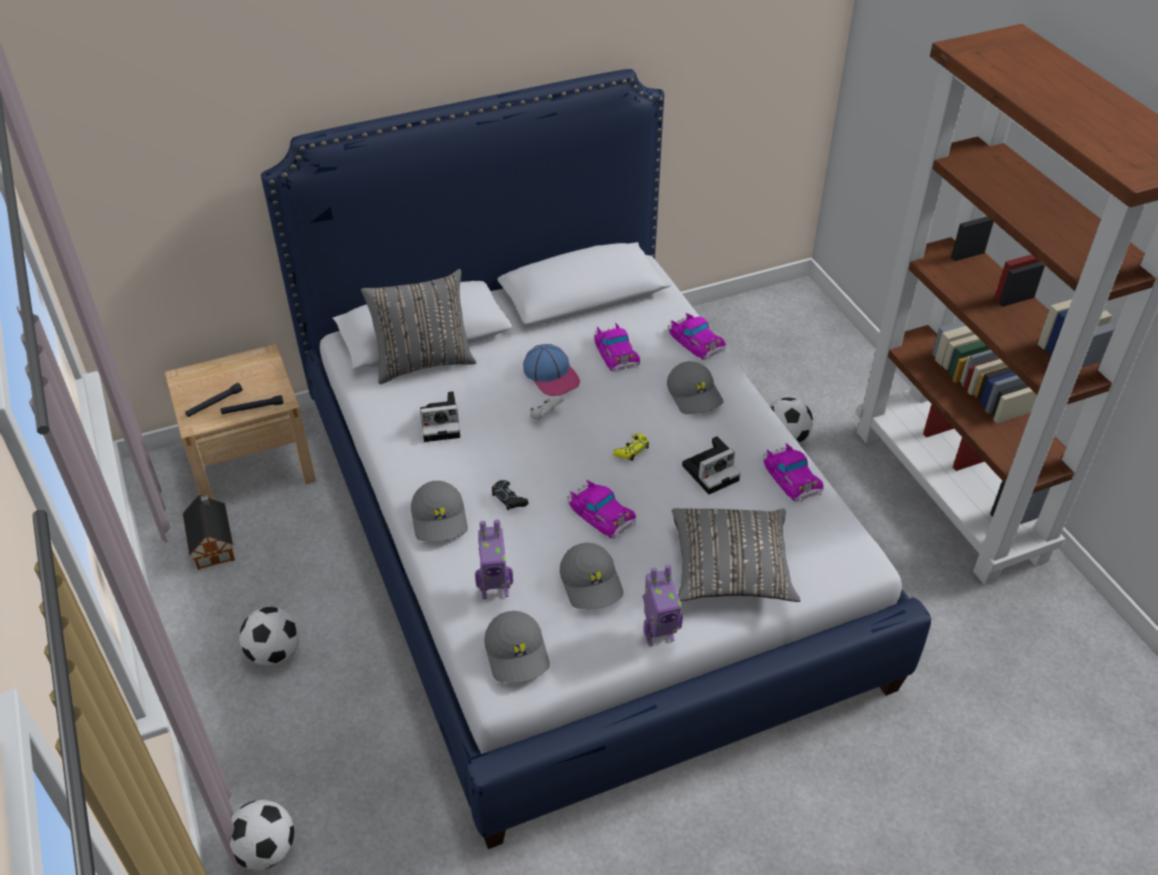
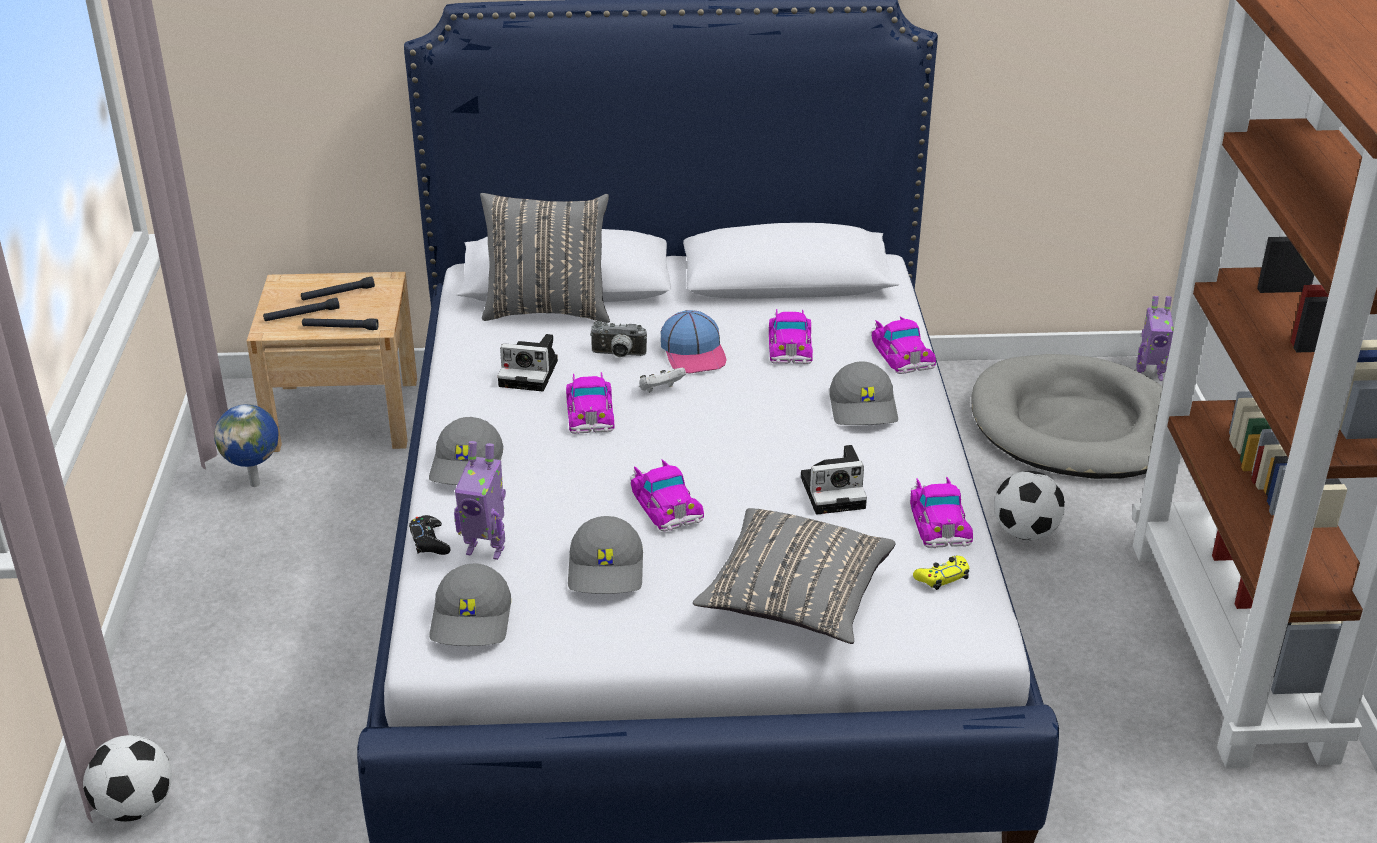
camera: 20 degrees right, 10 degrees down
(213, 543) = (256, 483): toy house -> globe
(233, 377) = (338, 294): none -> black flashlight
(274, 652) = (260, 610): football -> none
(498, 391) = (618, 355): none -> camera
(504, 446) = (590, 410): none -> toy car
(509, 498) = (562, 463): black game controller -> black game controller (429, 541)
(631, 450) = (745, 447): yellow game controller -> yellow game controller (942, 577)
(658, 635) = (658, 645): toy robot -> toy robot (1149, 375)
(780, 346) = (1077, 426): none -> grey dog bed

